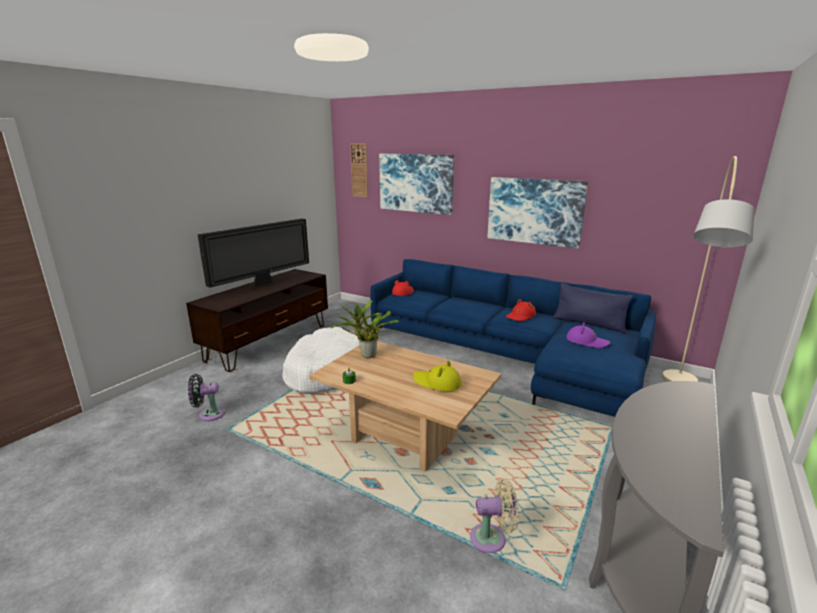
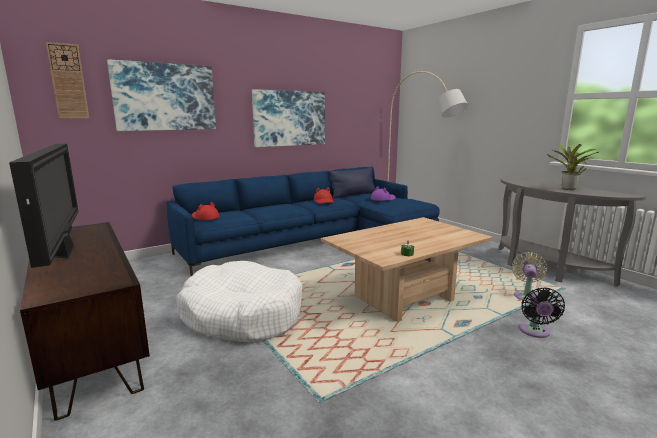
camera: 65 degrees left, 5 degrees down
(209, 414) = (263, 418): black fan -> black fan (535, 332)
(366, 355) = (358, 243): potted plant -> potted plant (568, 189)
(437, 383) = (428, 231): yellow hat -> none

